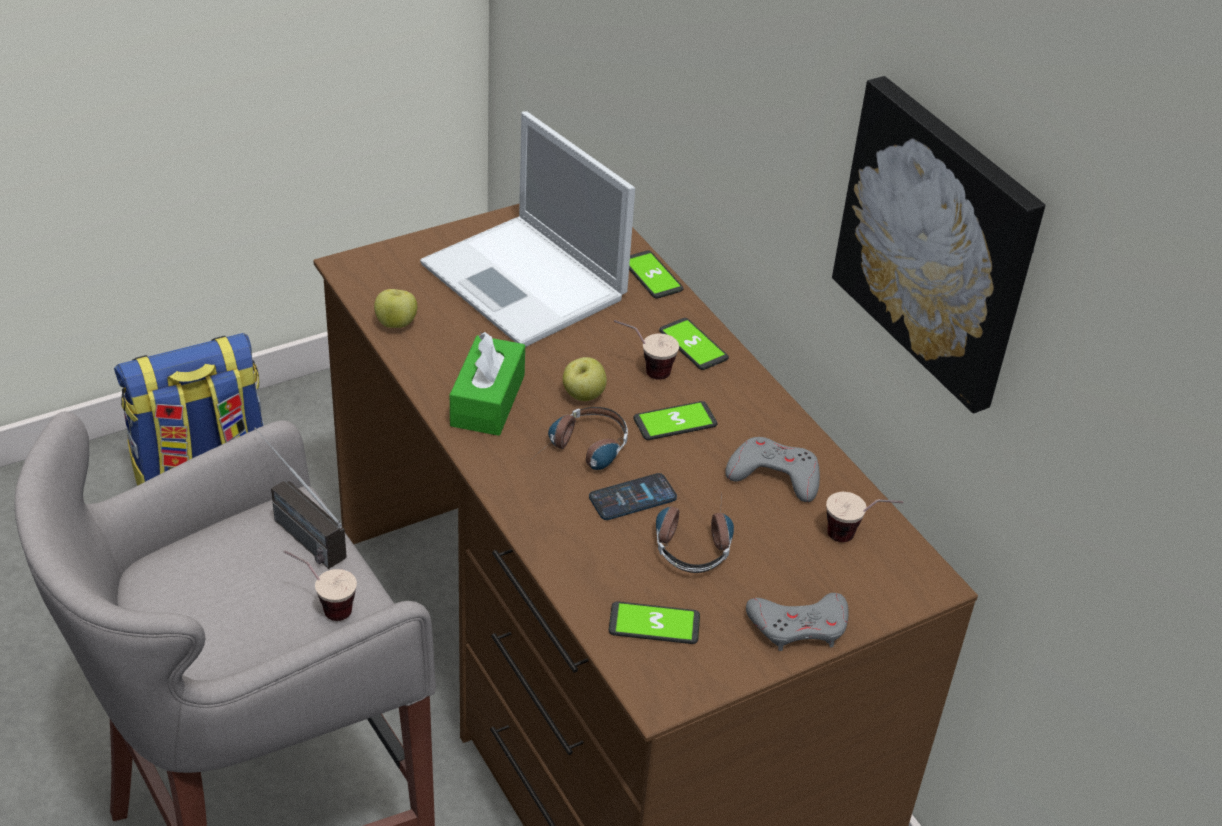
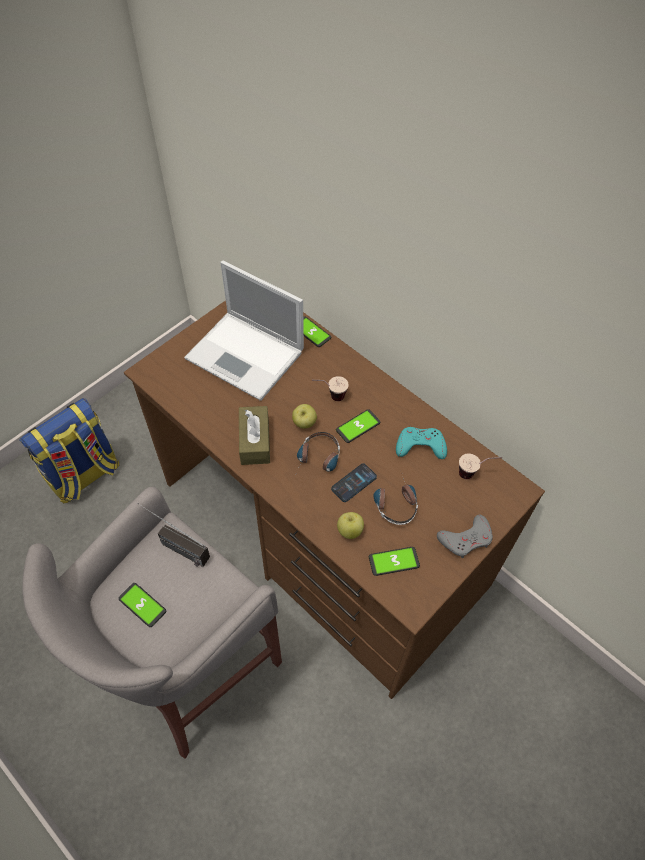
camera: 15 degrees left, 15 degrees up
(322, 607) = (209, 592): cup -> none
(396, 324) = (186, 404): apple -> apple (349, 531)
(487, 400) = (255, 441): green tissue box -> brown tissue box
(693, 345) = (349, 372): phone -> phone (142, 605)
(774, 475) = (420, 446): grey game controller -> turquoise game controller
(939, 241) = (511, 326): picture -> none

